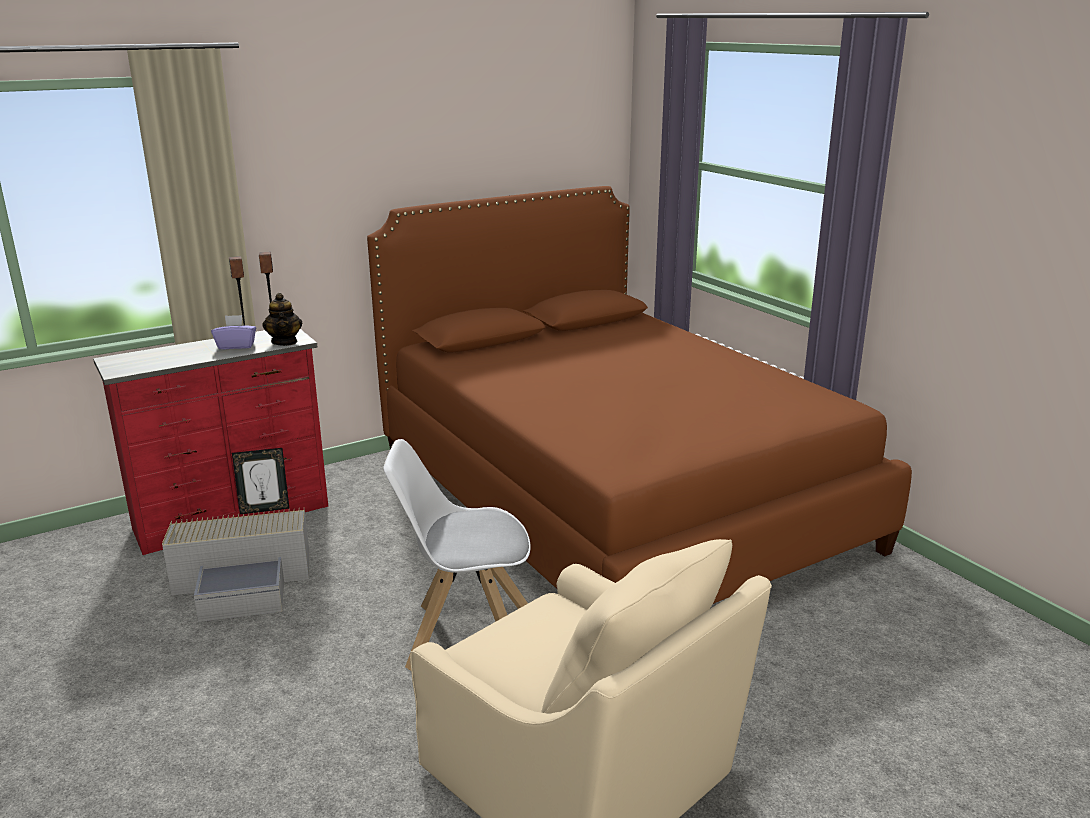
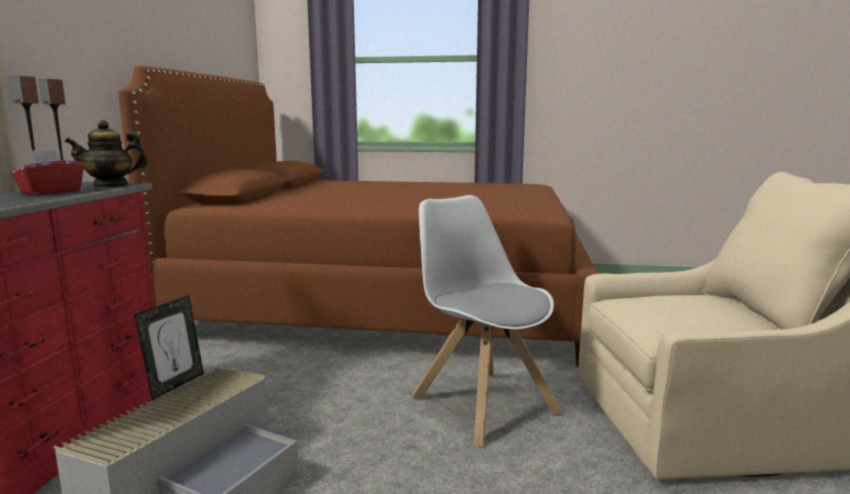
camera: 50 degrees left, 10 degrees down
(236, 346) = (51, 192): purple tissue box -> red tissue box
(285, 342) = (111, 186): teapot -> teapot turned 135 degrees clockwise
(466, 636) = (482, 402): chair -> chair turned 105 degrees clockwise

